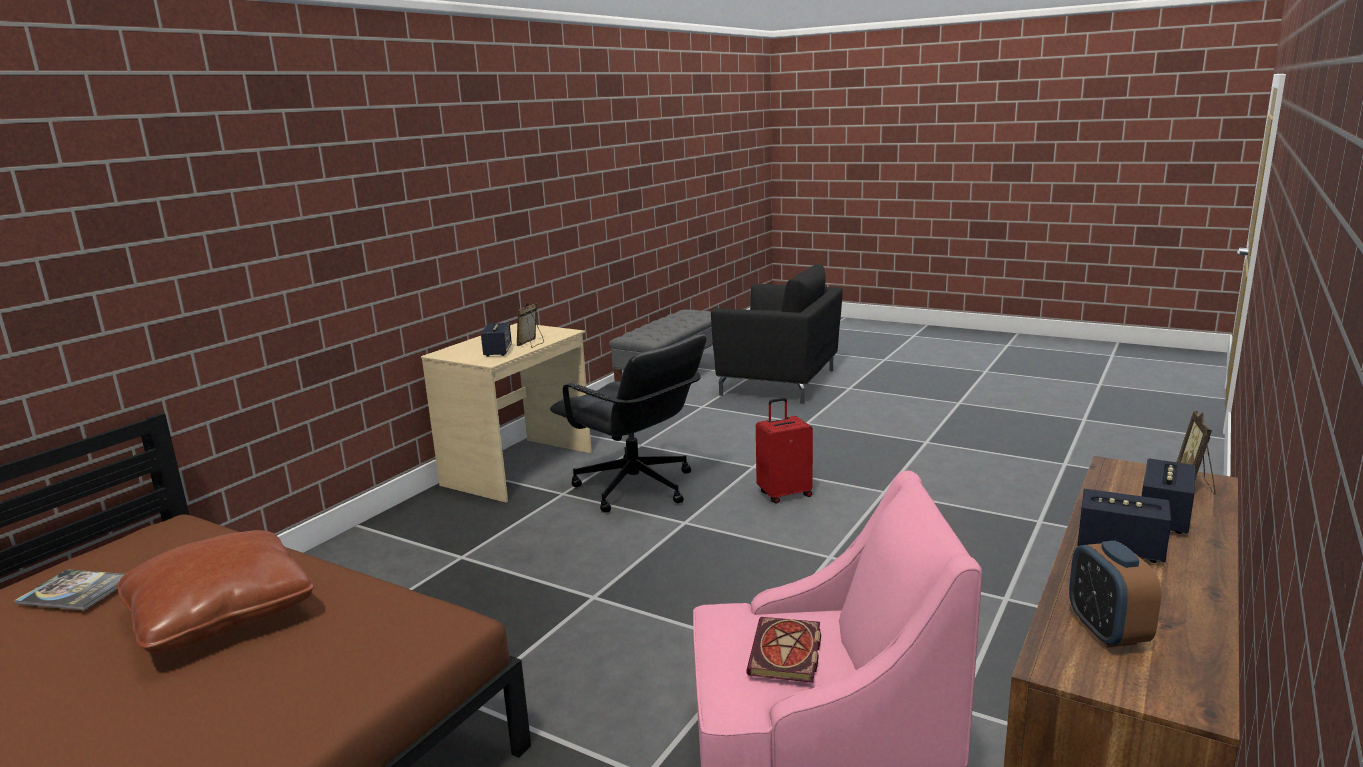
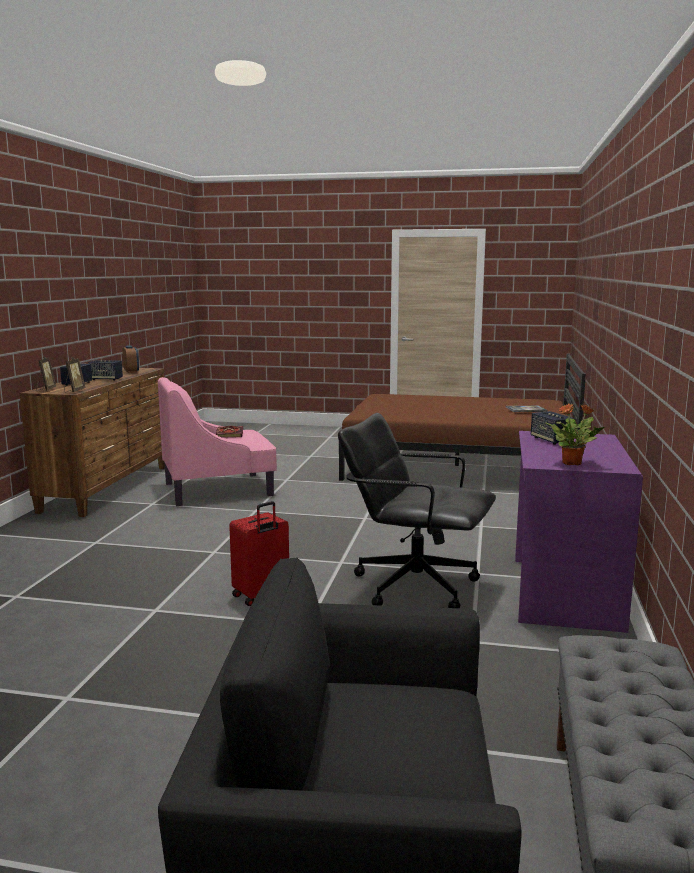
camera: 160 degrees right, 5 degrees down
(221, 614) = (453, 412): brown pillow -> none
(519, 469) = (563, 592): beige desk -> purple desk
(531, 344) = (538, 448): picture frame -> picture frame (74, 391)
(542, 331) = (572, 463): none -> potted plant

